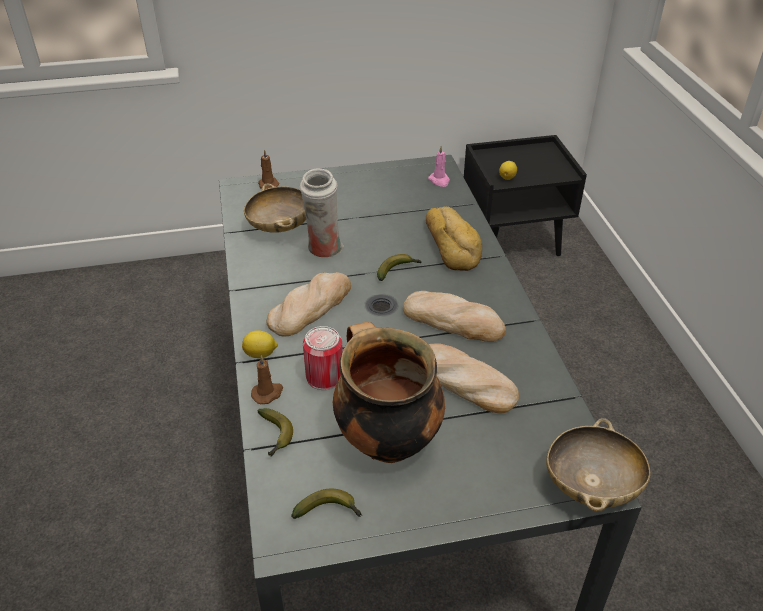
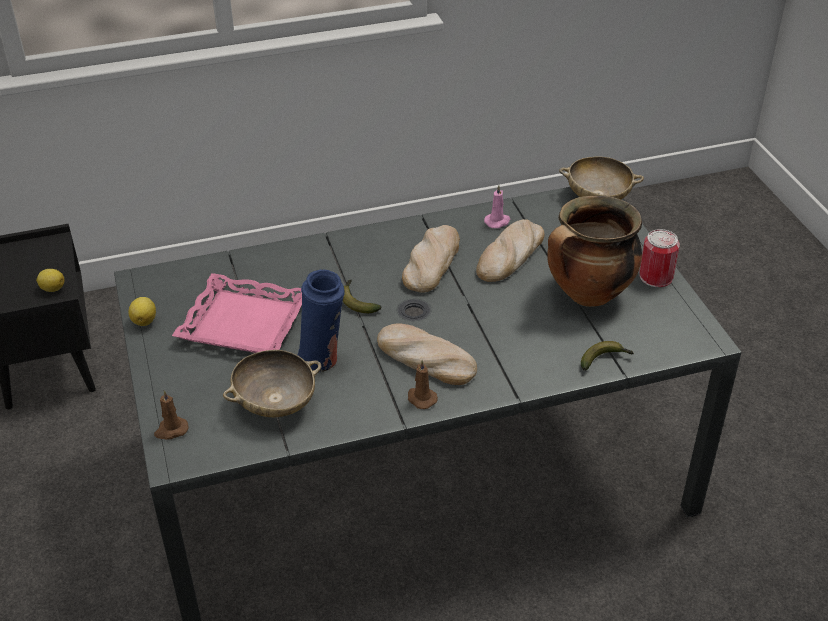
camera: 95 degrees left, 0 degrees up
(261, 354) = (504, 385): lemon -> lemon (144, 320)
(268, 393) = (555, 372): brown candle -> brown candle (421, 398)
(324, 250) = (322, 359): white vase -> blue vase
(324, 377) = (524, 337): can -> can (656, 276)
(329, 511) = (668, 319): banana -> none
(379, 212) = (244, 322): none -> pink tray
(439, 181) = (178, 278): pink candle -> pink candle (497, 222)
(452, 244) = (307, 266): bread -> none

